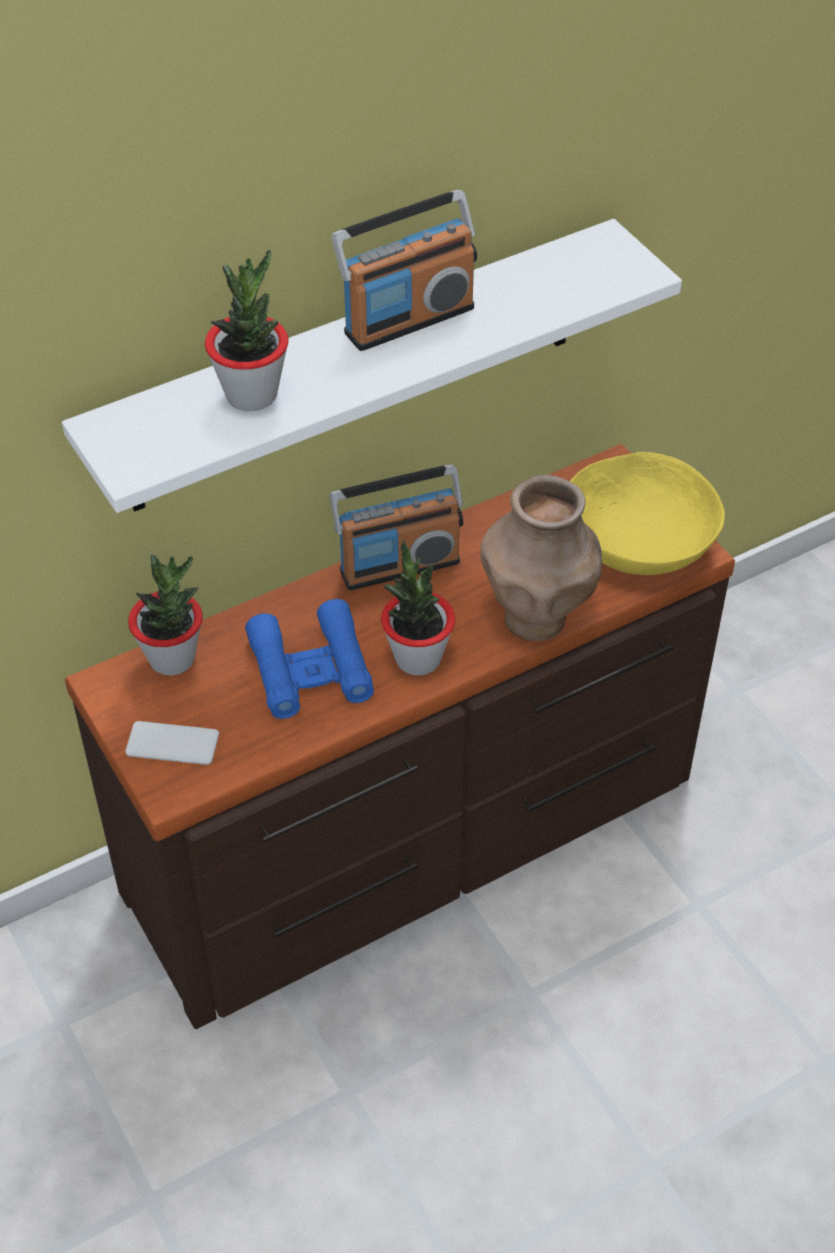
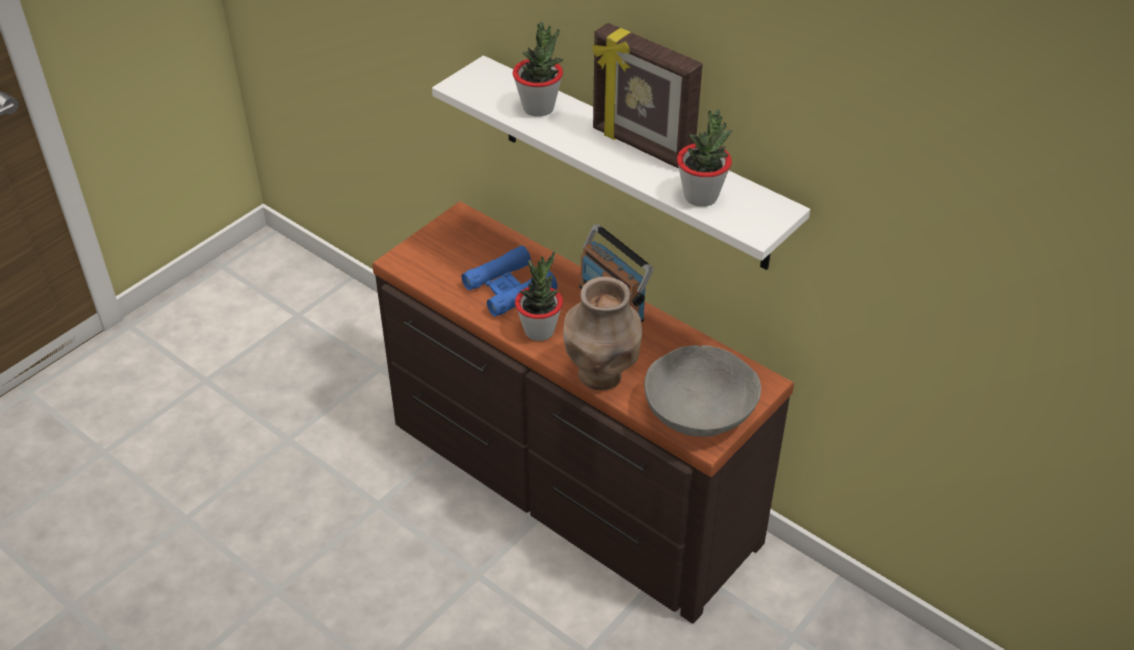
camera: 70 degrees right, 5 degrees down
(172, 658) = (491, 234): potted plant -> potted plant (701, 196)
(172, 744) = (430, 252): phone -> none
(408, 319) = (641, 146): radio -> picture frame
(639, 542) = (699, 411): yellow bowl -> grey bowl

